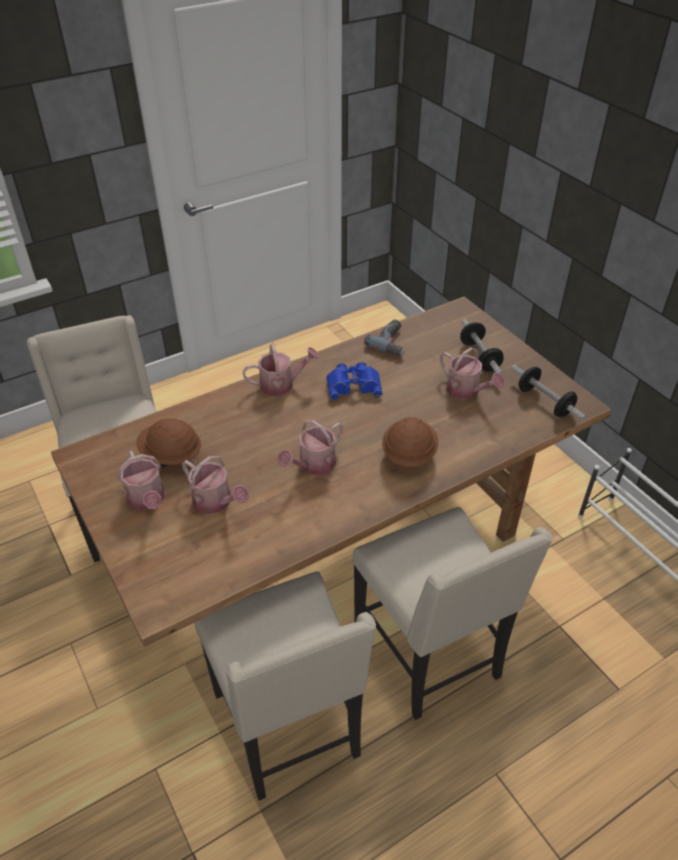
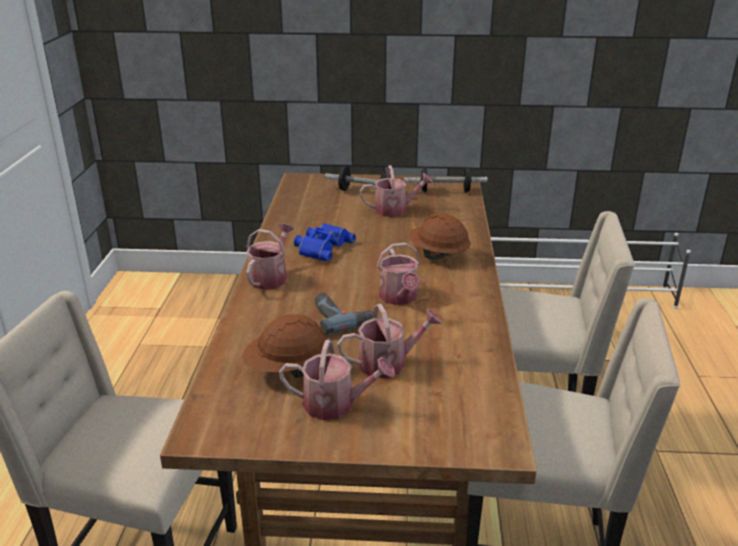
camera: 55 degrees left, 15 degrees down
(392, 342) = (294, 214): power drill -> power drill (341, 317)

